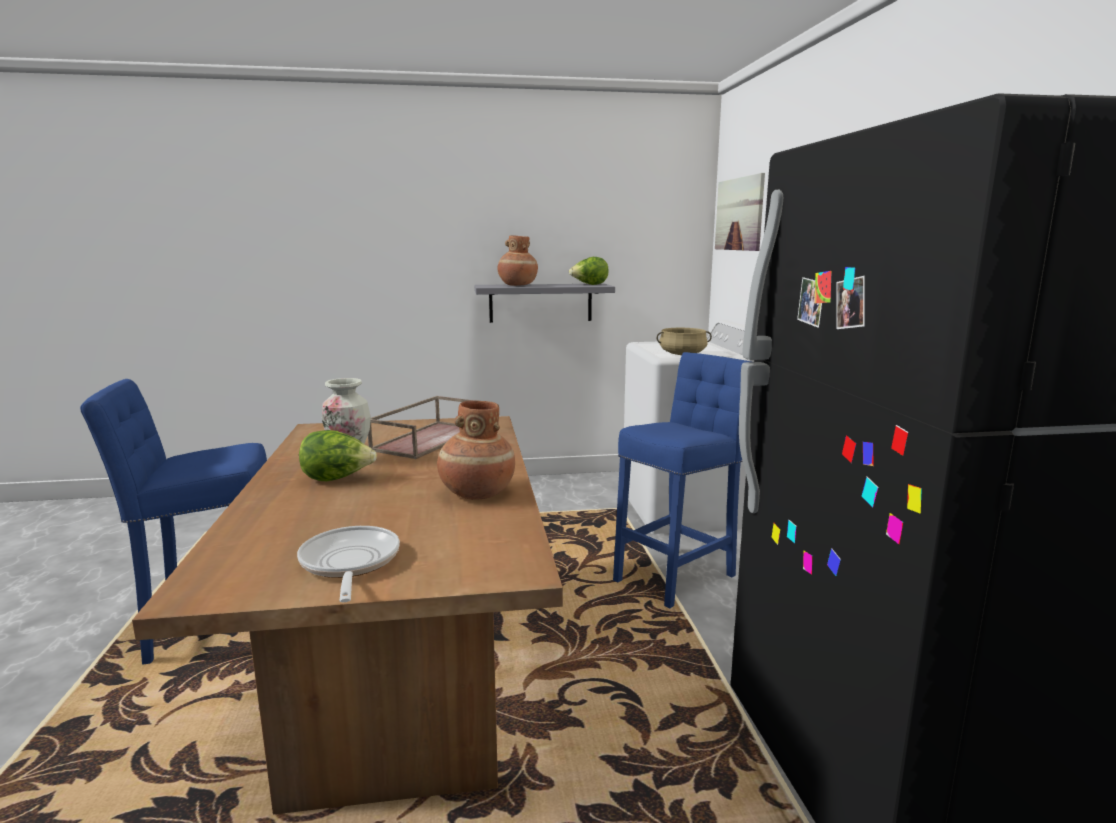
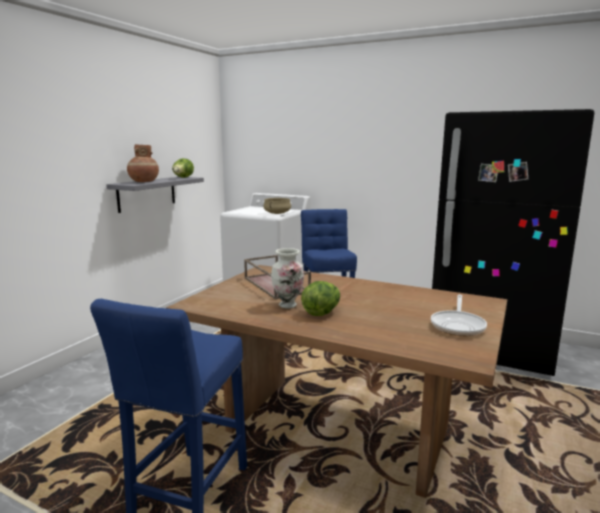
camera: 55 degrees left, 0 degrees up
(349, 564) = (458, 325): frying pan -> frying pan turned 90 degrees counterclockwise
(476, 493) = (386, 291): brown vase -> none
(739, 214) = (255, 130): picture -> none

